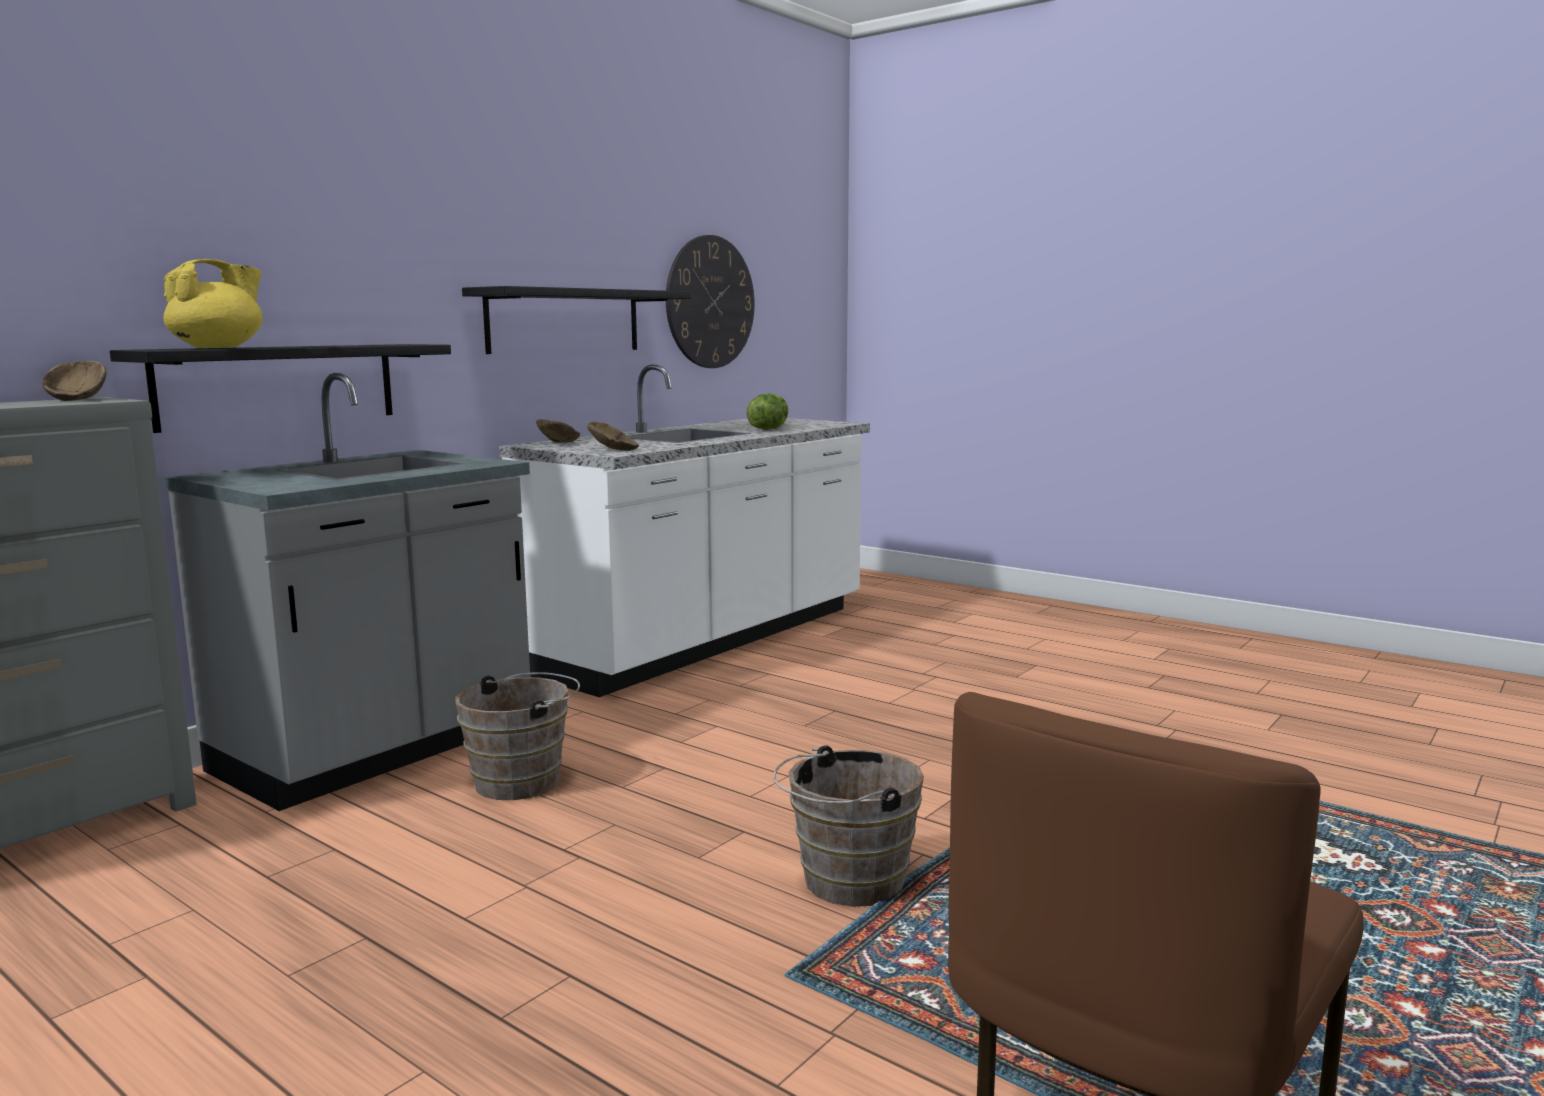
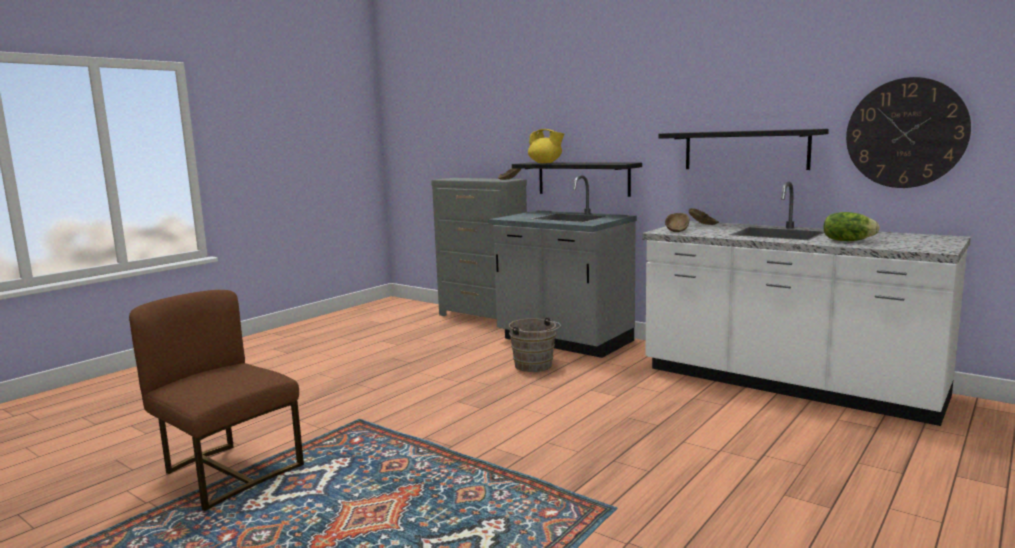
camera: 90 degrees right, 0 degrees up
(846, 882) = (427, 429): brown bucket -> none

